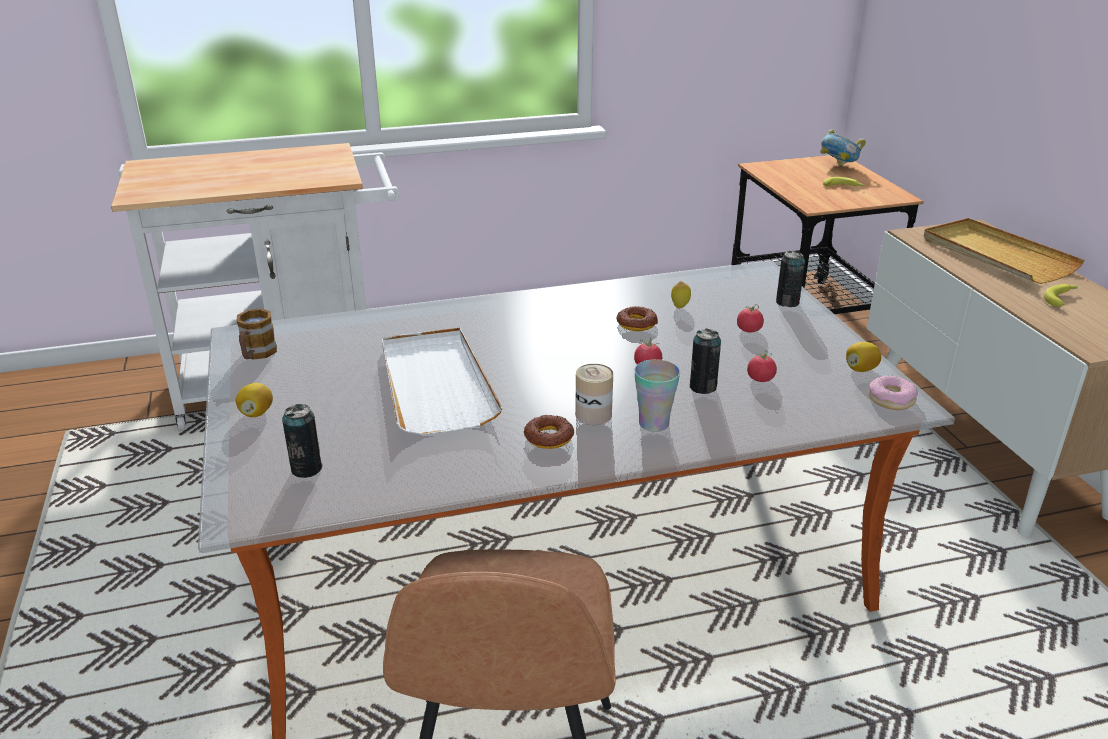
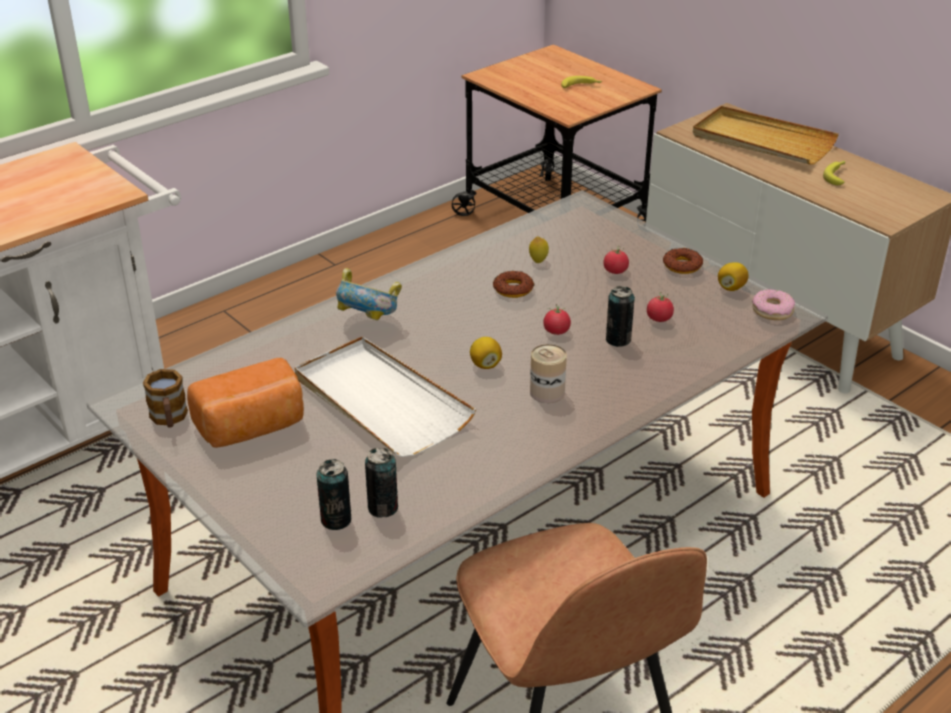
camera: 25 degrees left, 5 degrees up
(256, 413) = (232, 480): lemon -> lemon (485, 364)
(312, 377) = (252, 428): none -> bread
(549, 437) = (526, 425): donut -> donut (682, 265)
(653, 423) = (604, 386): cup -> none
(787, 302) = (627, 234): can -> can (383, 508)
(838, 166) = (560, 61): bowl -> bowl (369, 321)

